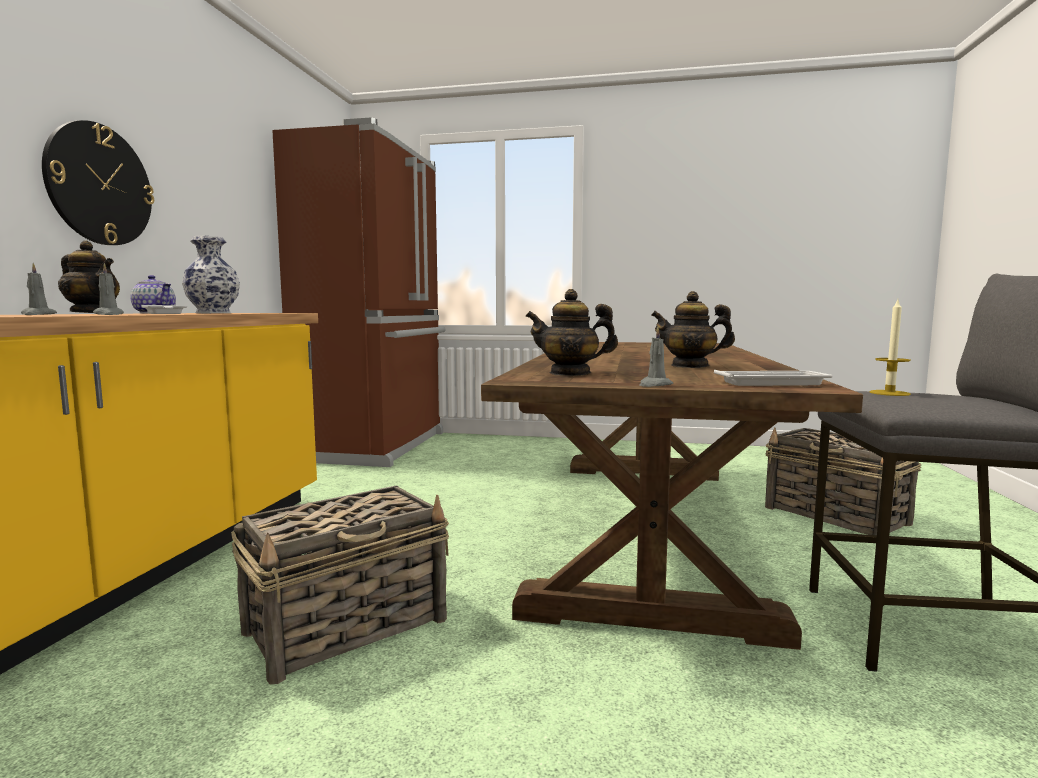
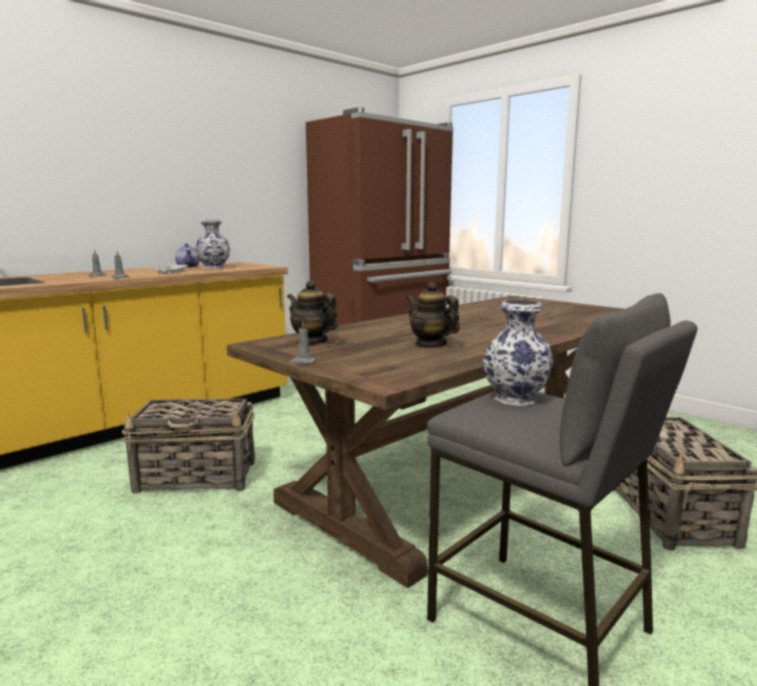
camera: 35 degrees right, 5 degrees up
(92, 313) = (143, 270): teapot -> none
(99, 185) = (165, 188): wall clock -> none
(773, 383) = (382, 374): white tray -> none
(889, 393) = (516, 398): candle -> vase

